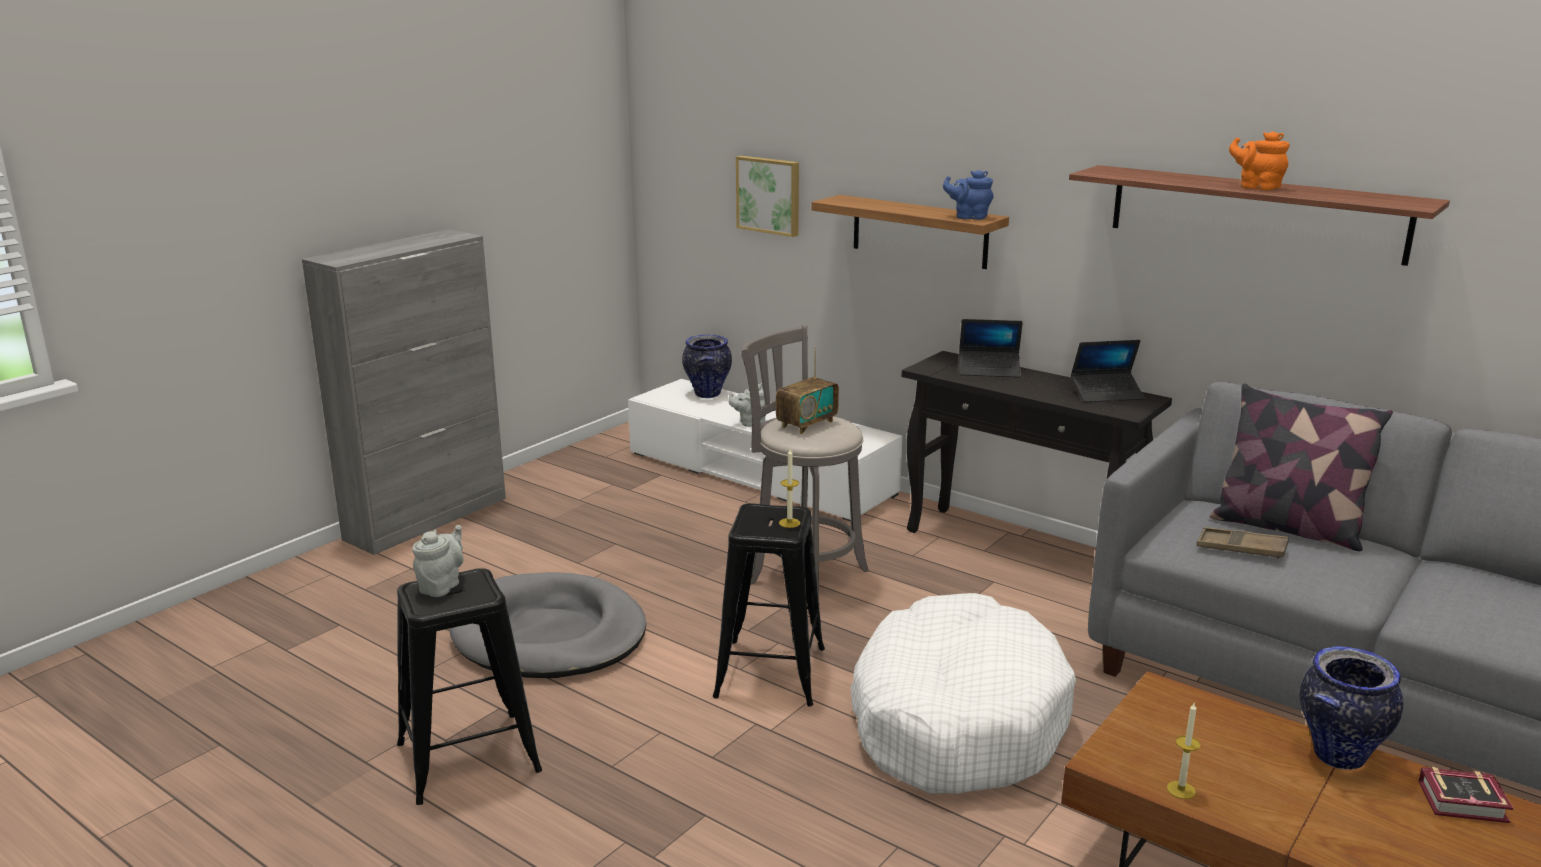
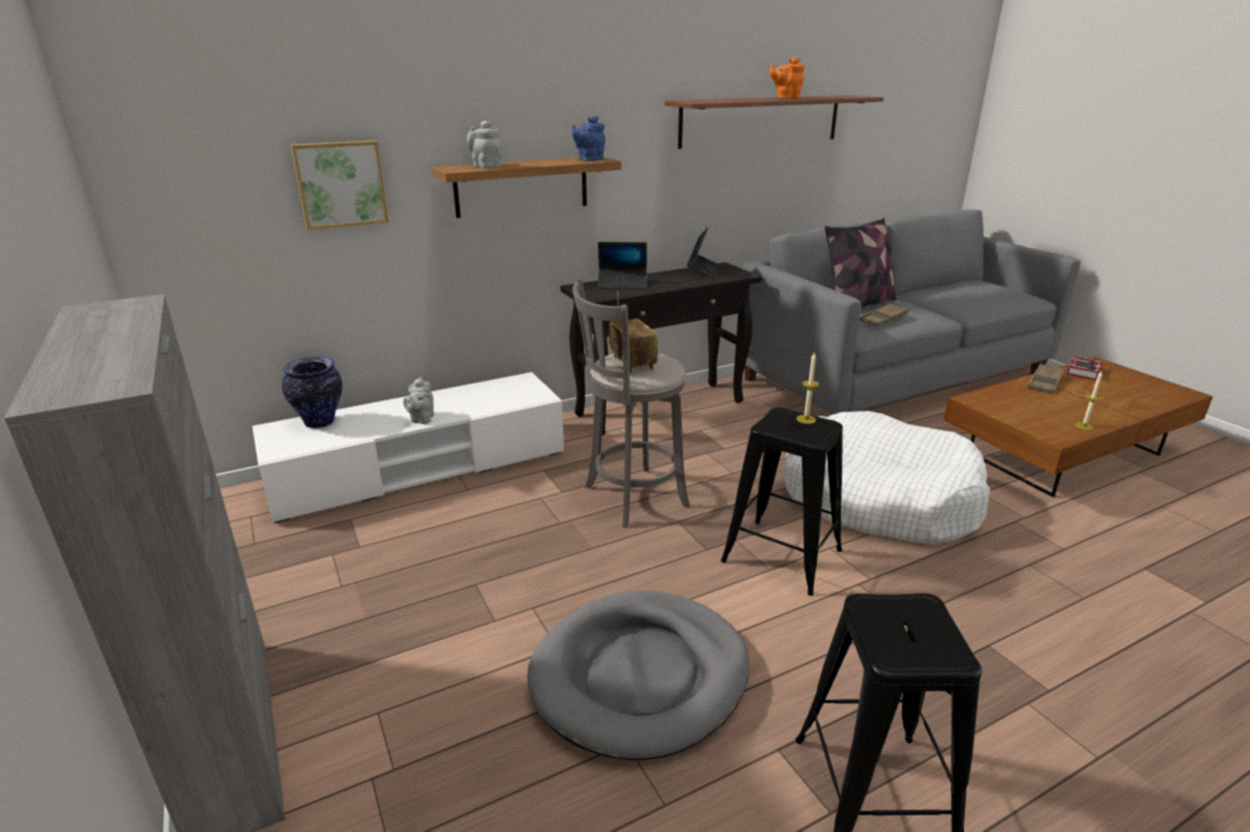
camera: 65 degrees left, 5 degrees up
(442, 586) = (892, 635): grey teapot -> grey teapot (485, 166)
(989, 370) = (622, 284): laptop -> laptop turned 60 degrees clockwise
(1338, 757) = (1045, 382): vase -> brown tray

